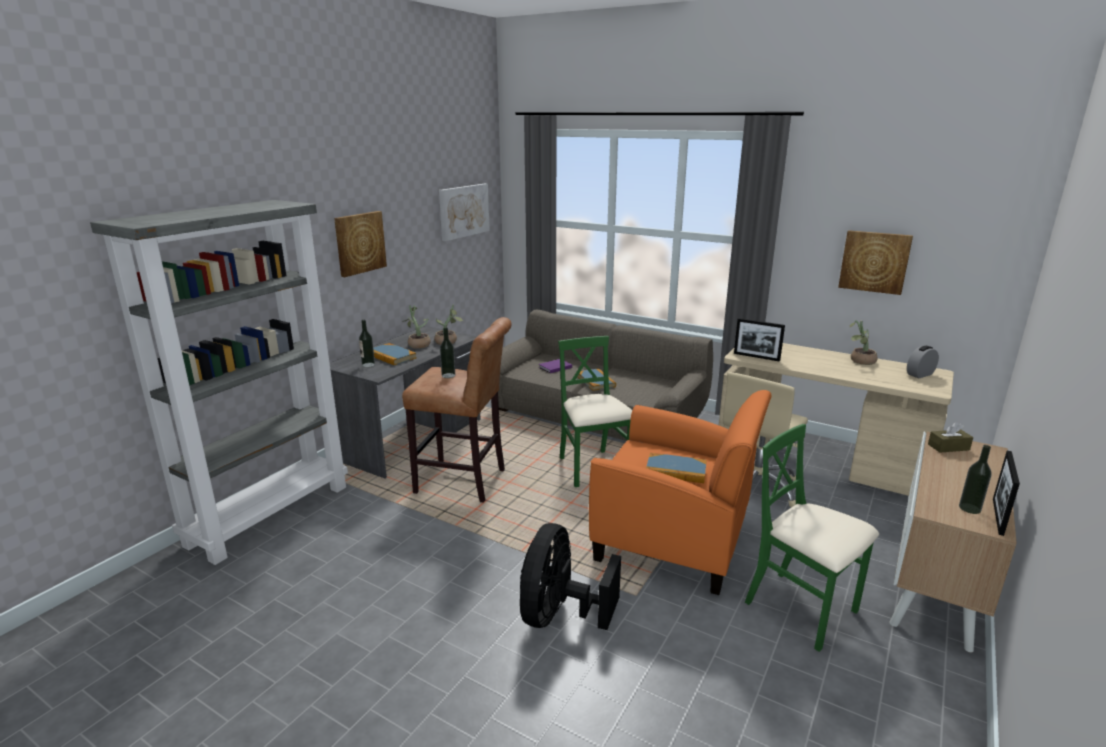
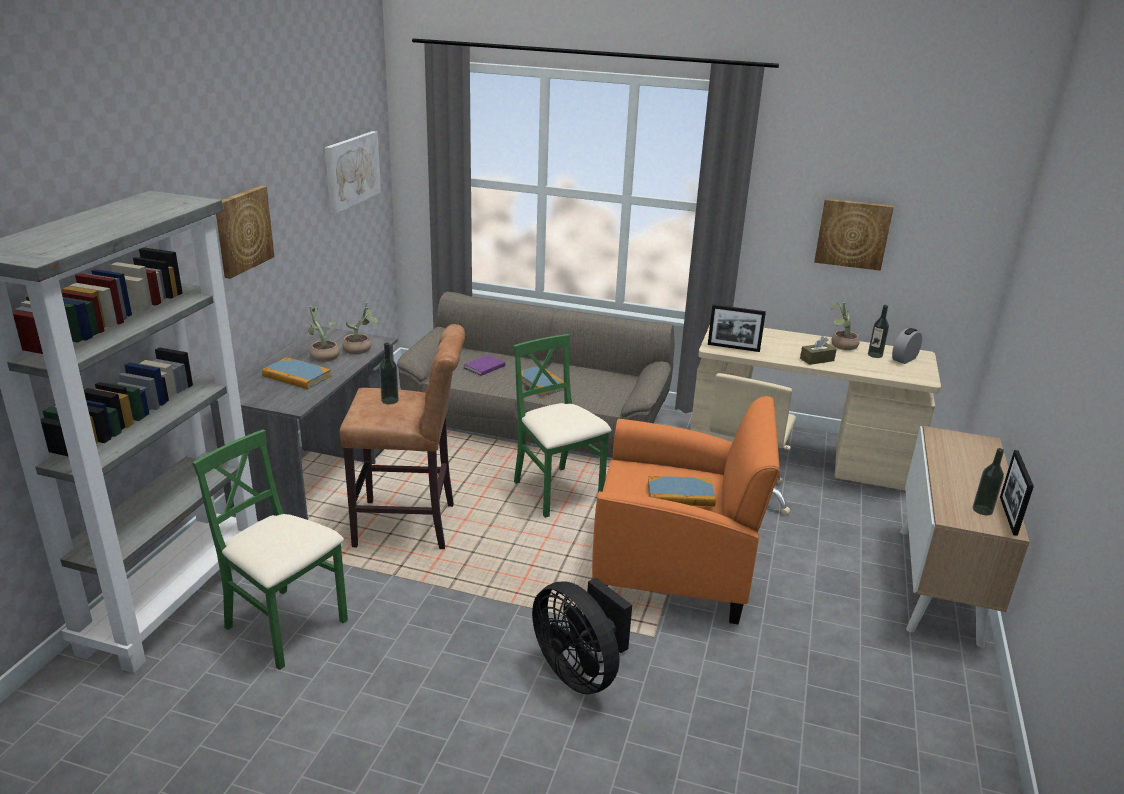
camera: 15 degrees left, 5 degrees up
(368, 365) = (273, 391): bottle -> bottle (875, 355)
(559, 615) = (580, 671): black fan -> black fan turned 45 degrees counterclockwise
(801, 608) = (822, 627): green chair -> green chair (286, 626)
(948, 447) = (947, 442): brown tissue box -> brown tissue box (817, 359)

